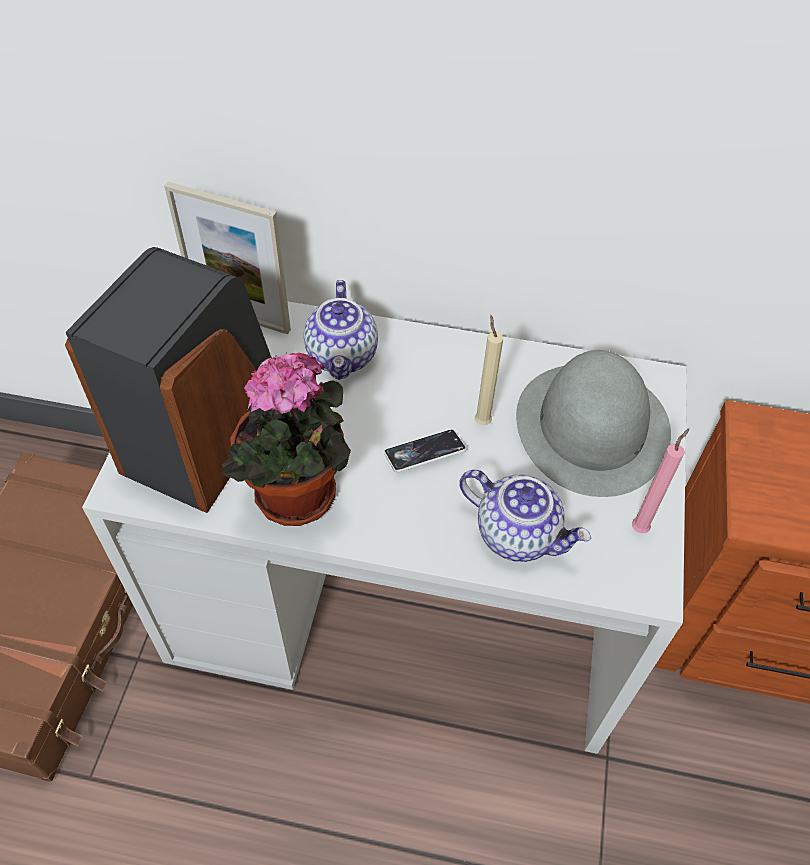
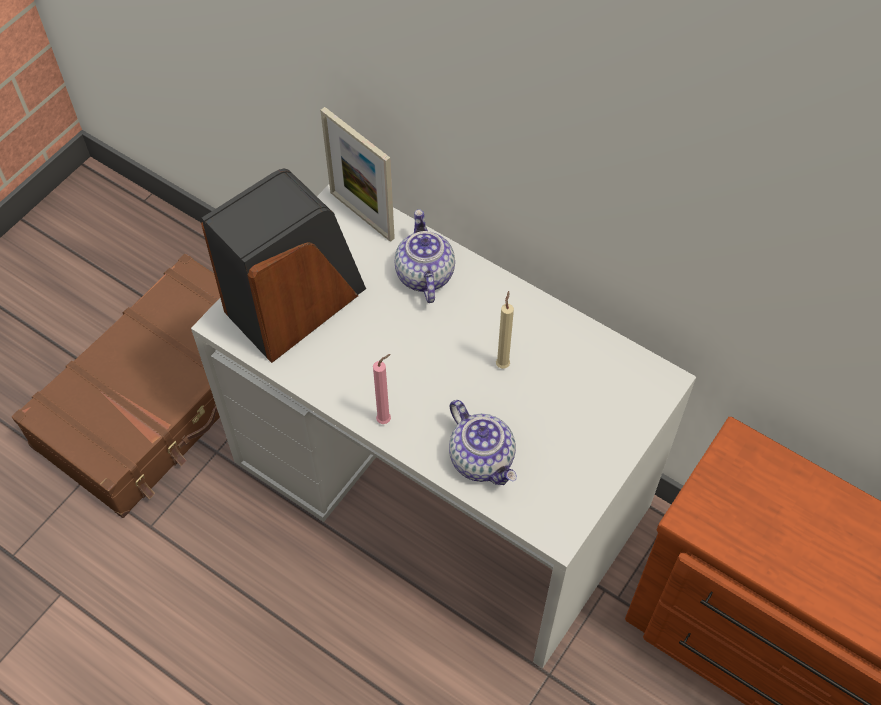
camera: 25 degrees right, 5 degrees up
(298, 500) = (338, 376): potted plant -> none
(343, 356) = (424, 274): teapot -> teapot turned 150 degrees clockwise
(424, 453) = (446, 374): phone -> none
(592, 427) = (586, 399): grey hat -> none
(641, 527) = (577, 488): pink candle -> pink candle (386, 419)

